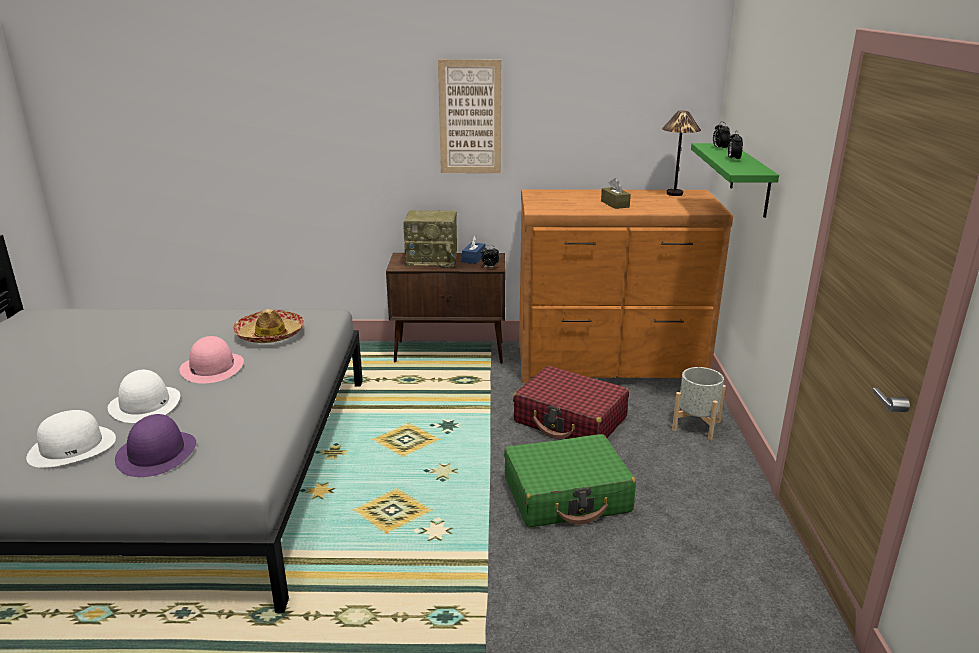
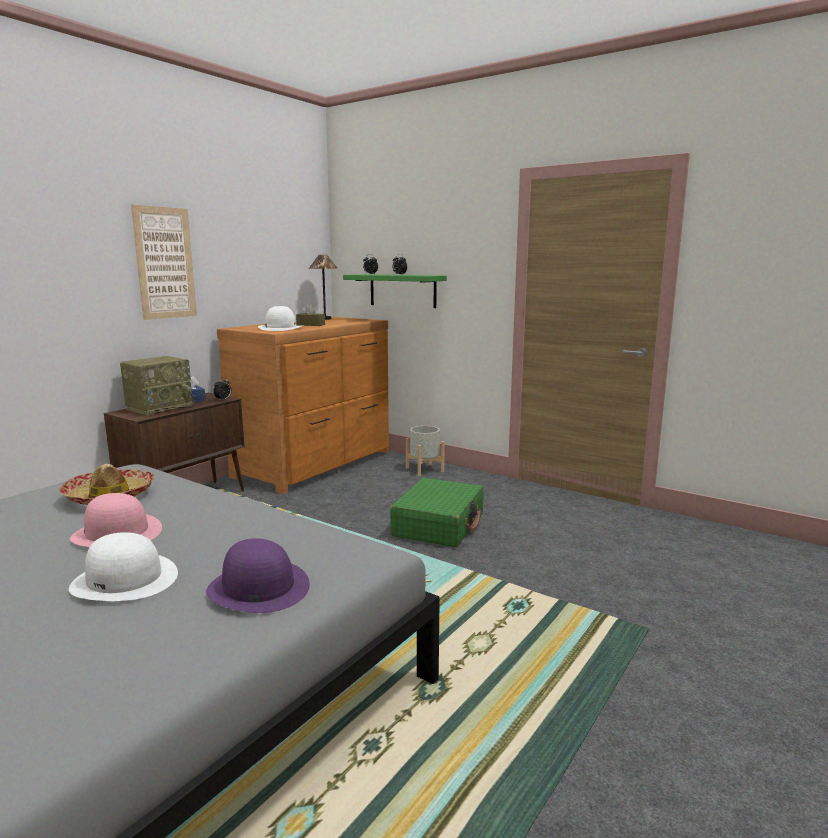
camera: 55 degrees left, 10 degrees down
(72, 447) = (141, 640): white hat -> white hat (280, 328)
(570, 420) = (359, 496): red suitcase -> none

